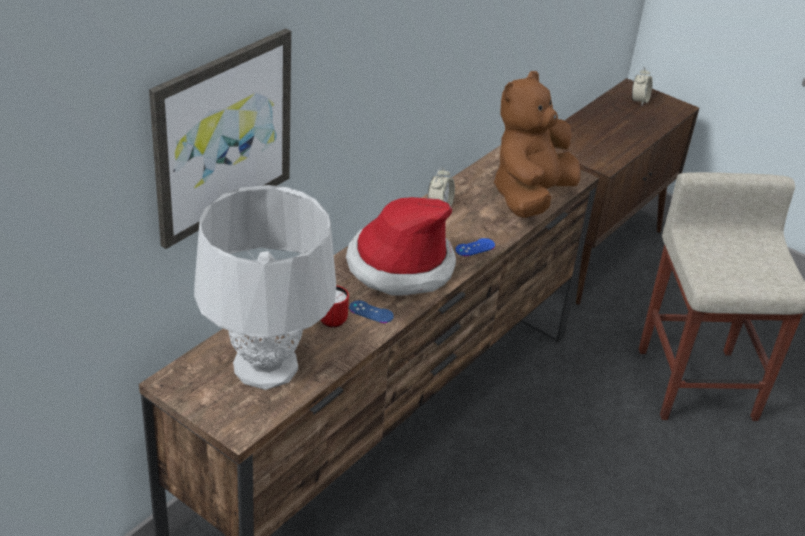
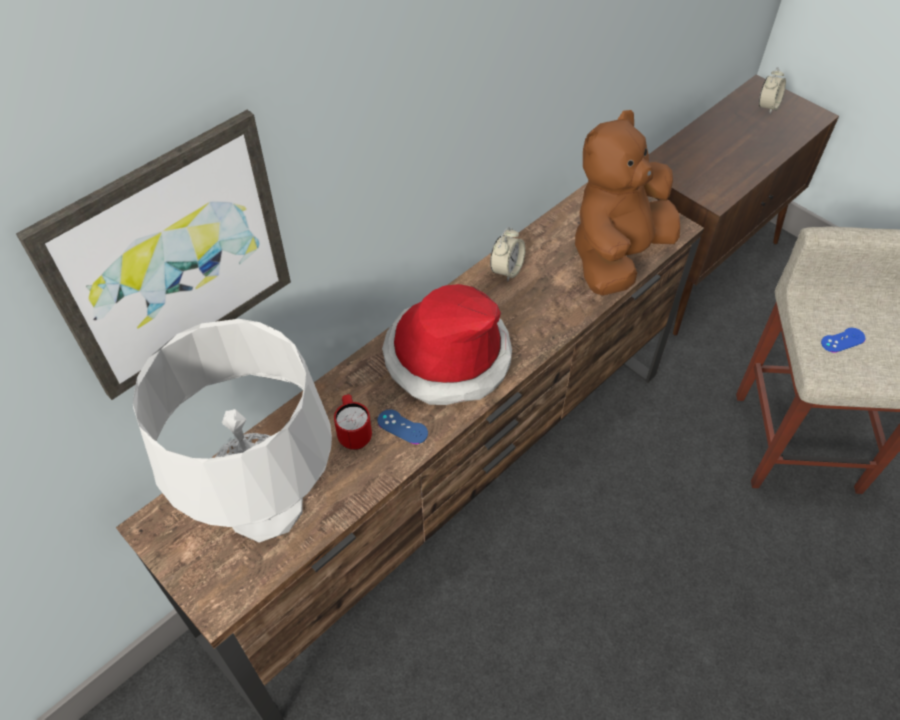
camera: 10 degrees right, 15 degrees up
(475, 247) = (540, 331): blue game controller -> blue game controller (842, 340)

